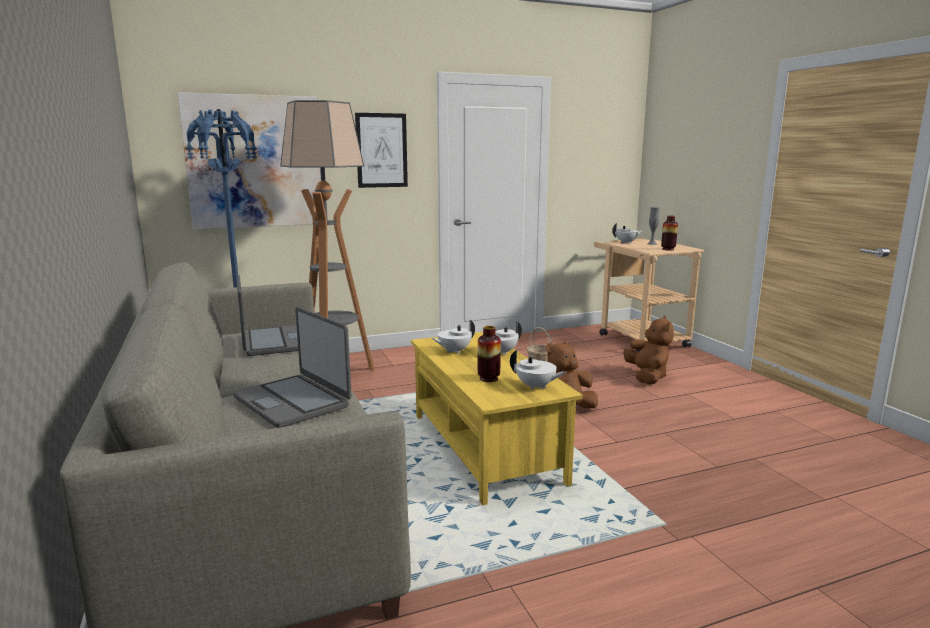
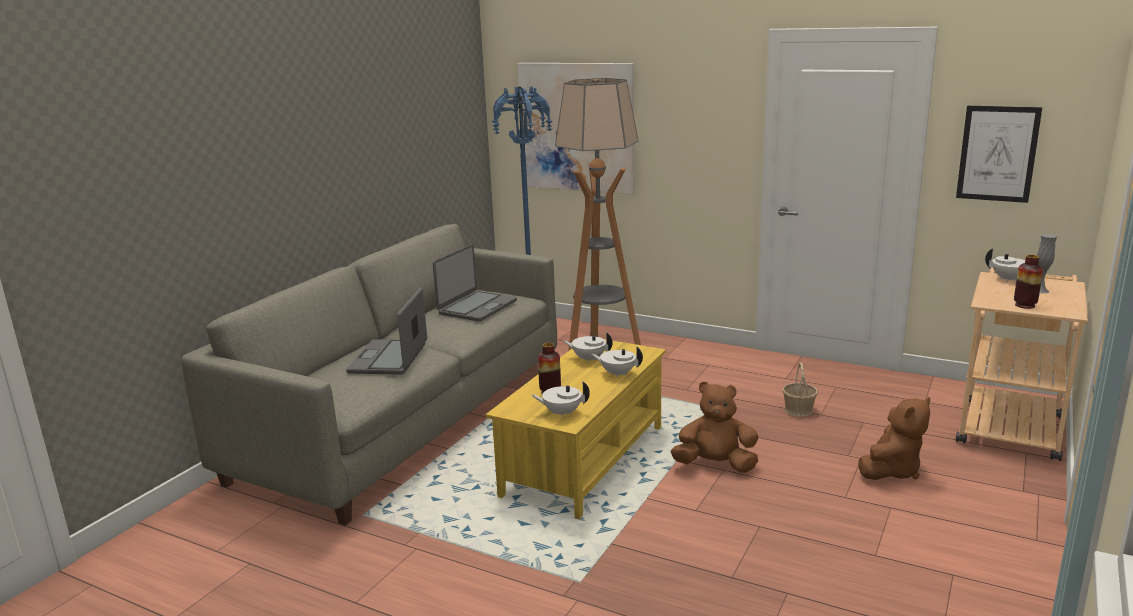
camera: 50 degrees right, 5 degrees up
(381, 150) = (698, 120): picture -> picture (997, 154)
(536, 387) = (562, 413): white teapot -> white teapot turned 105 degrees clockwise

